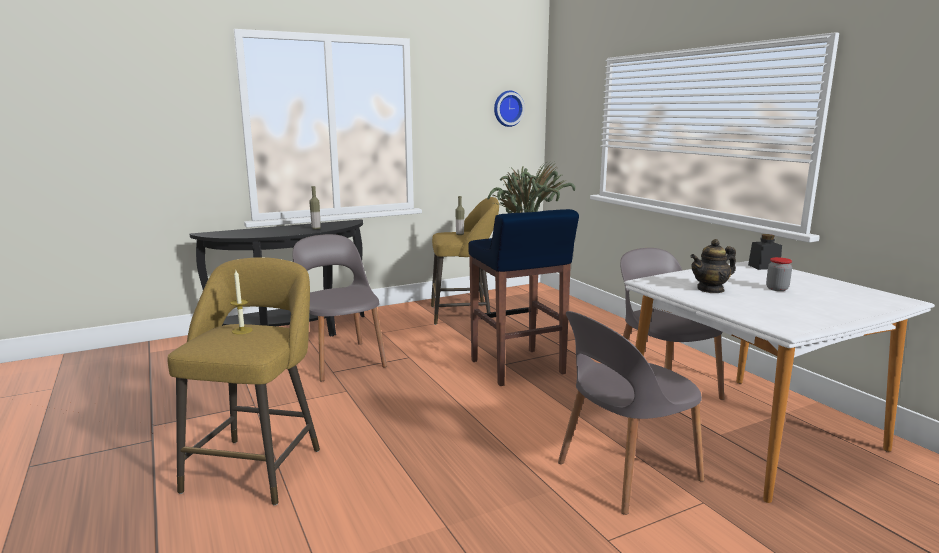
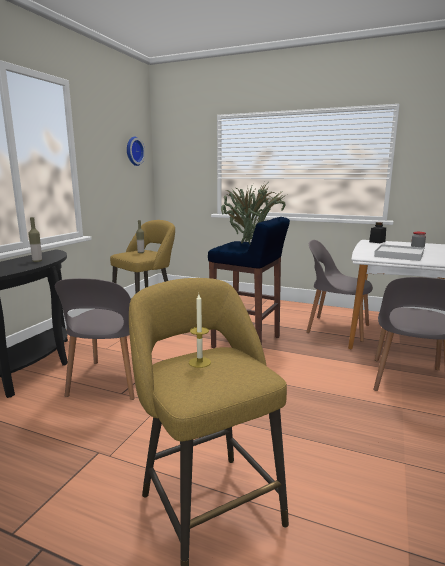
camera: 40 degrees left, 0 degrees up
(341, 360) = (110, 381): grey chair -> grey chair turned 105 degrees counterclockwise
(710, 289) = (399, 255): teapot -> white tray

